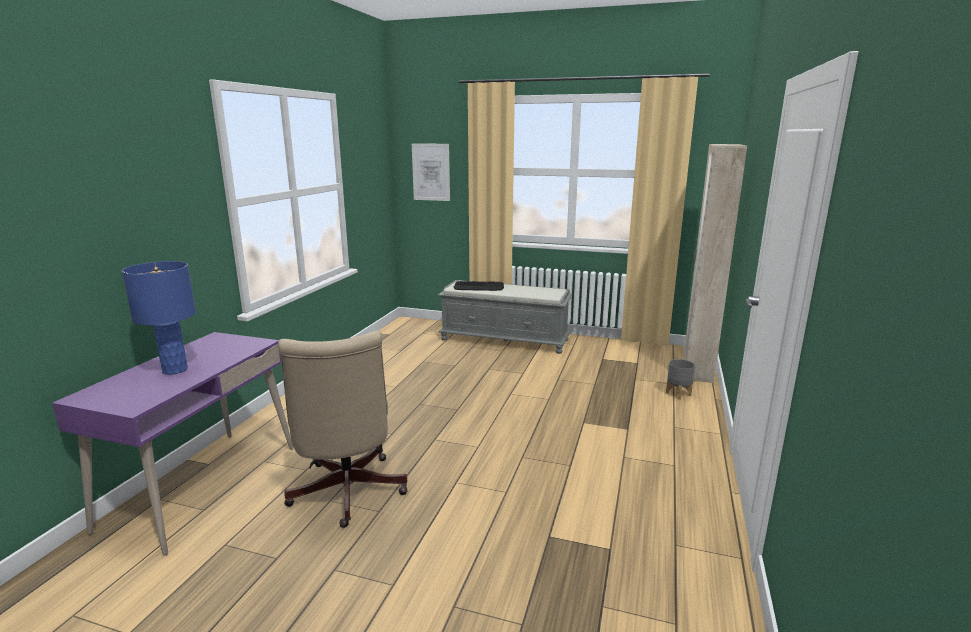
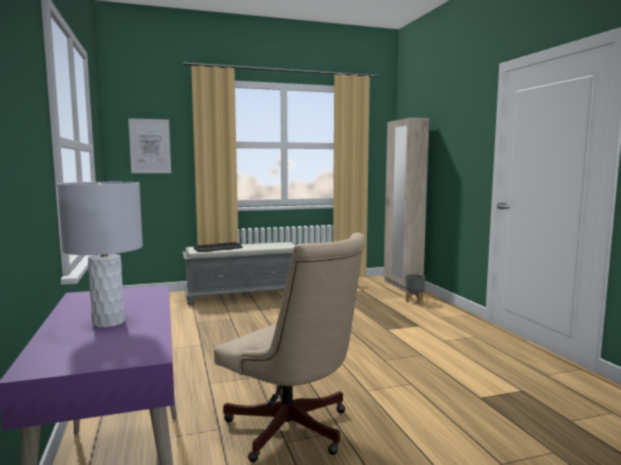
camera: 35 degrees left, 10 degrees down
(175, 370) = (108, 322): blue table lamp -> grey table lamp

